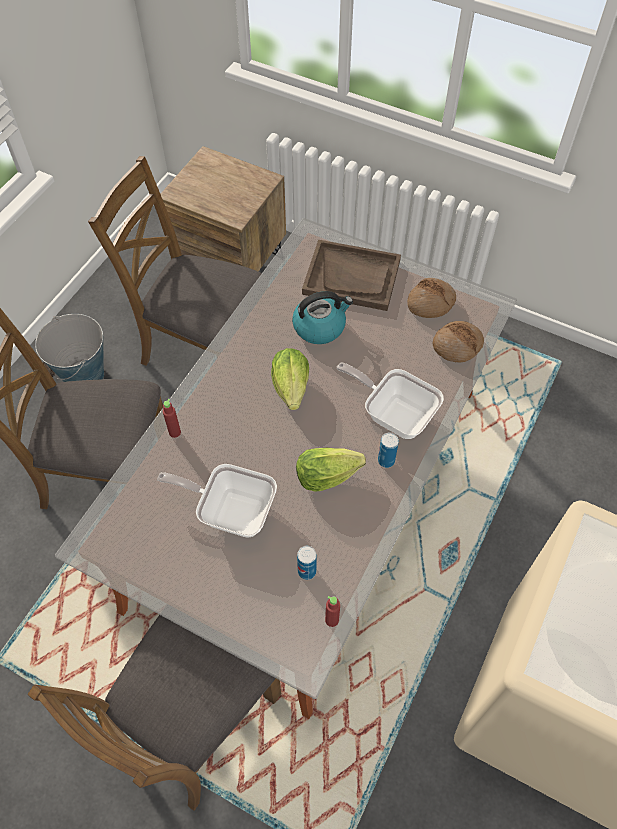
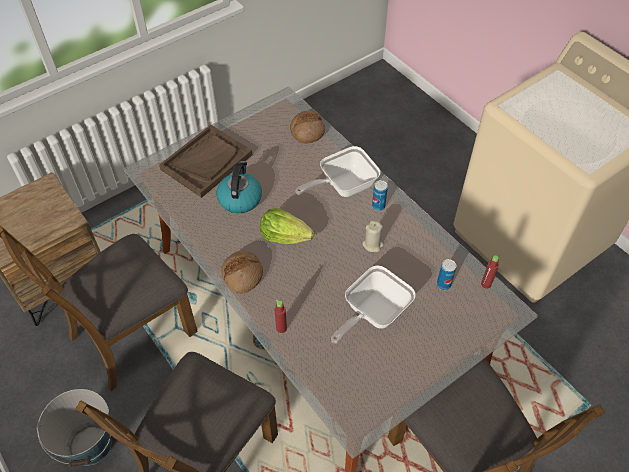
camera: 65 degrees left, 5 degrees down
(326, 476) = (372, 244): lettuce -> beige candle
(430, 303) = (262, 129): bread -> bread (242, 275)

